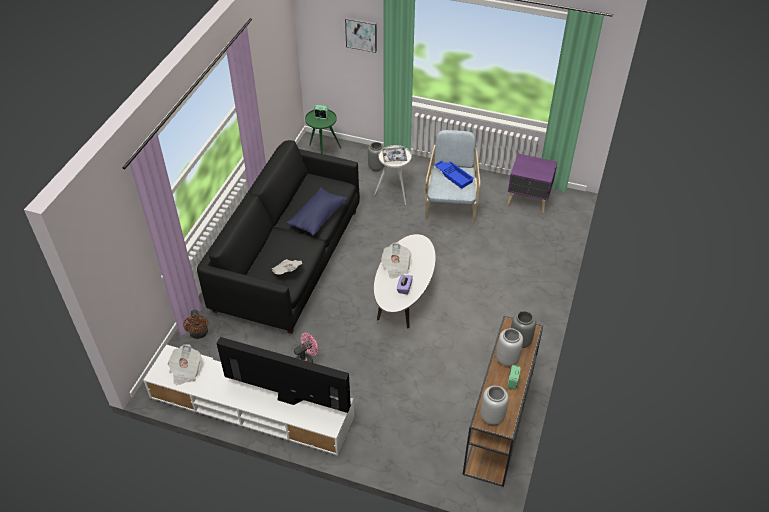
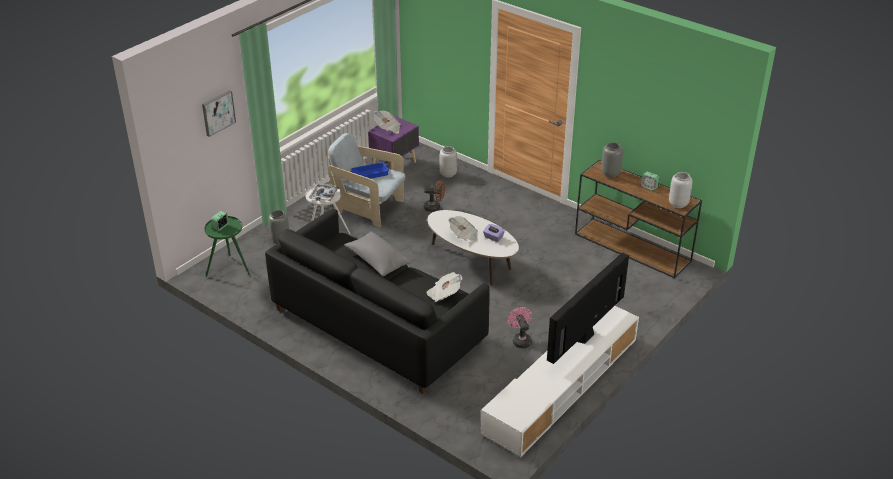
camera: 70 degrees left, 10 degrees down
(185, 371) = (524, 399): newspaper -> newspaper (388, 128)
(199, 334) = (449, 409): brown fan -> brown fan (435, 207)
(317, 217) = (377, 261): blue pillow -> grey pillow
(507, 359) = (625, 183): grey vase -> grey vase (448, 174)

